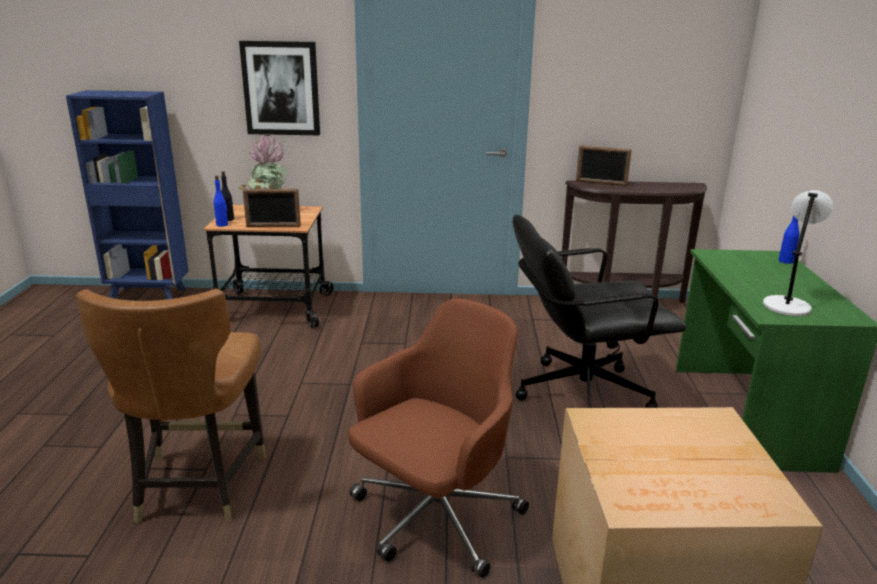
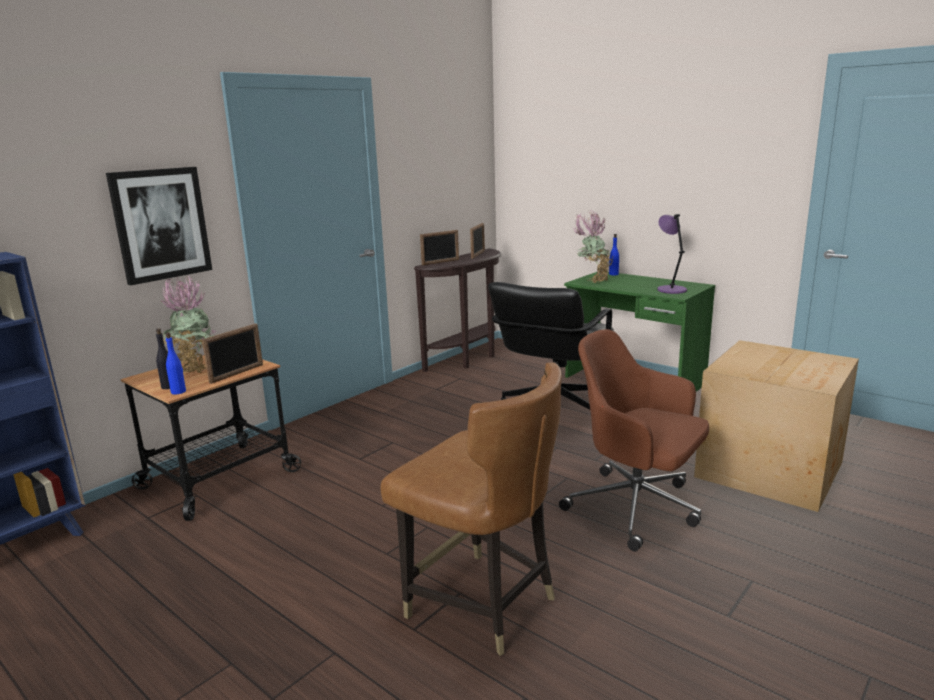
camera: 50 degrees left, 5 degrees down
(434, 518) = (636, 508): brown office chair -> brown office chair turned 45 degrees counterclockwise
(664, 186) = (478, 254): none -> picture frame
(729, 259) = (592, 281): none -> potted plant
(786, 306) = (670, 290): grey table lamp -> purple table lamp

